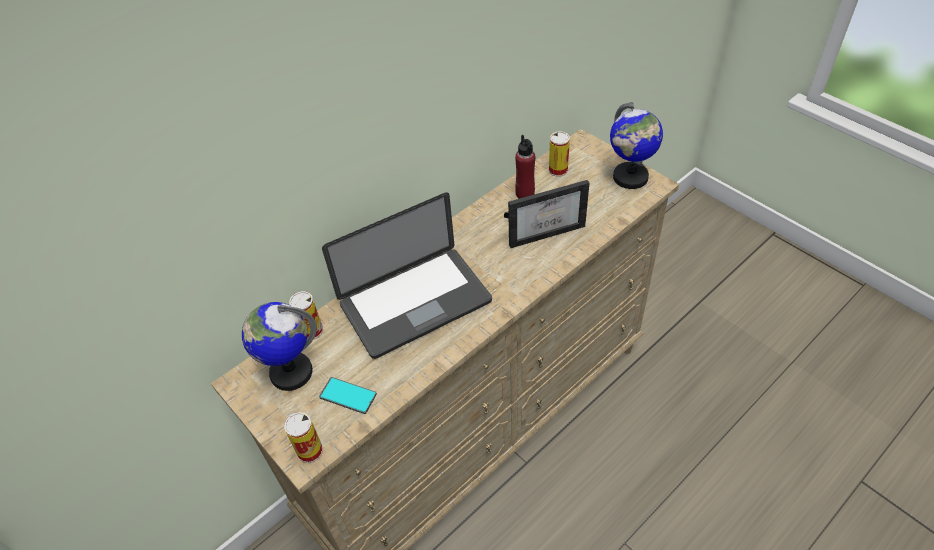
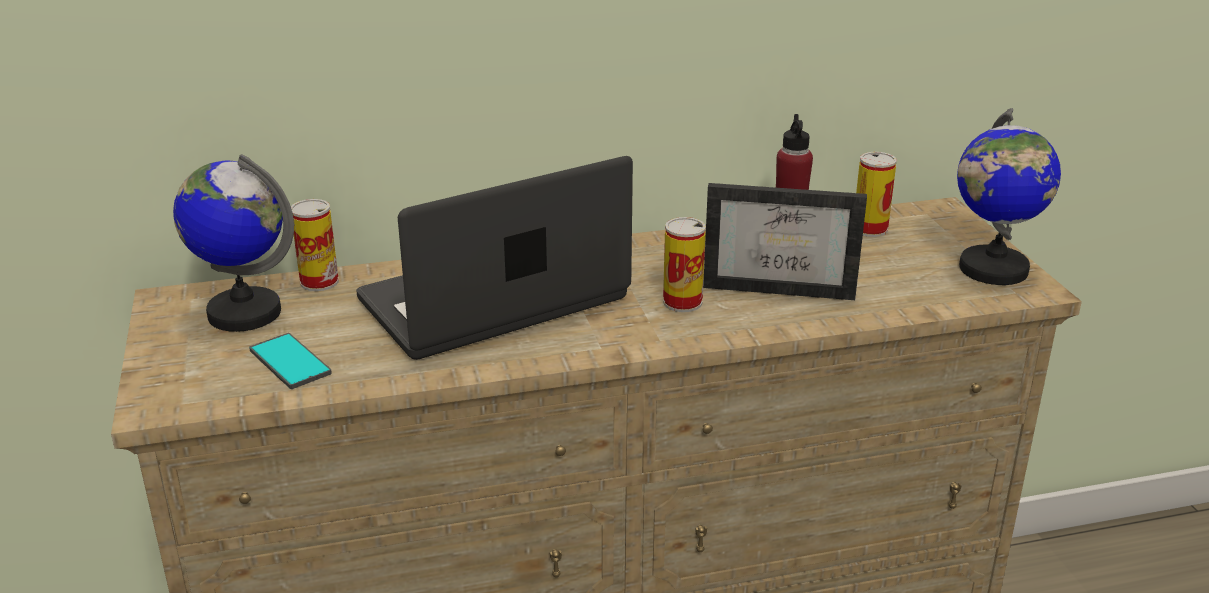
camera: 25 degrees right, 20 degrees down
(310, 451) = (173, 400): can -> can (682, 302)
(415, 303) = (493, 300): laptop -> laptop turned 150 degrees clockwise

